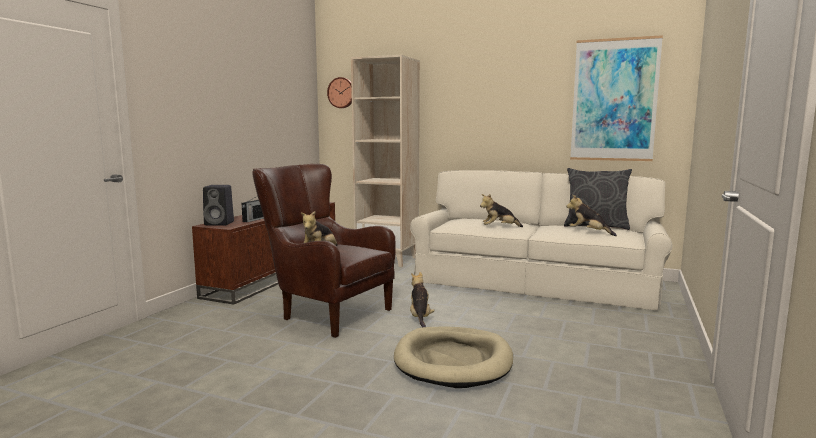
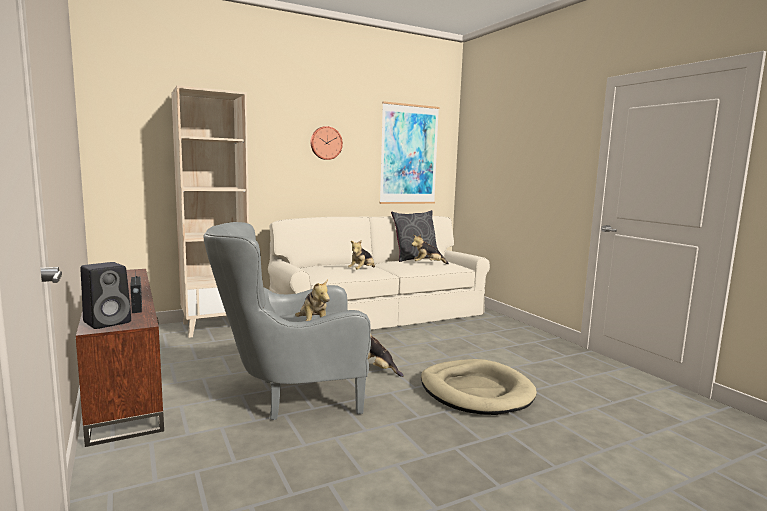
camera: 50 degrees left, 0 degrees up
(324, 312) = (291, 396): brown armchair -> grey armchair
(342, 93) = (122, 125): wall clock -> wall clock (326, 143)

